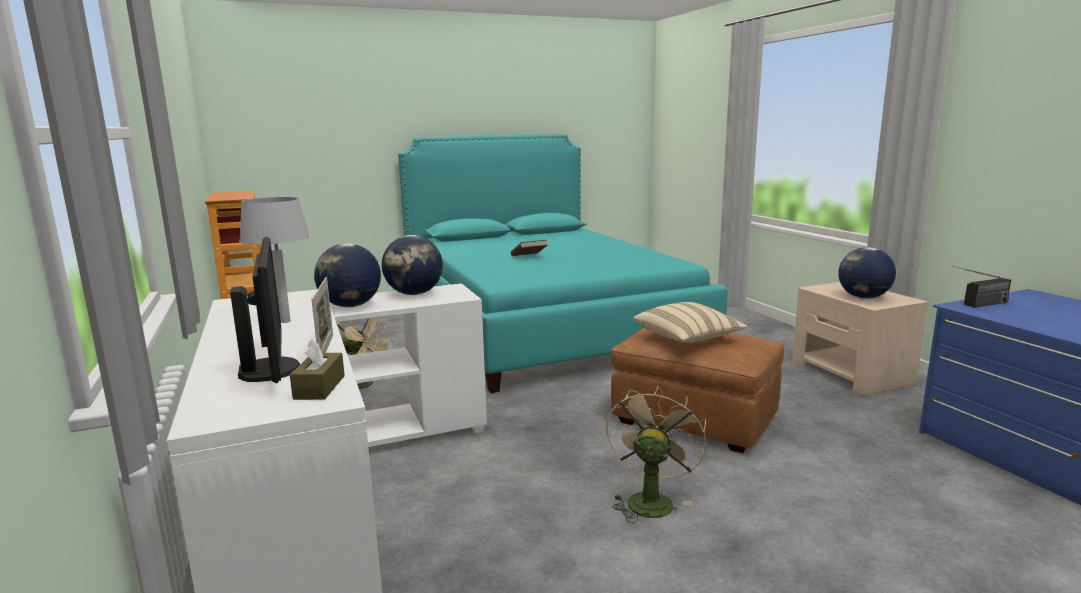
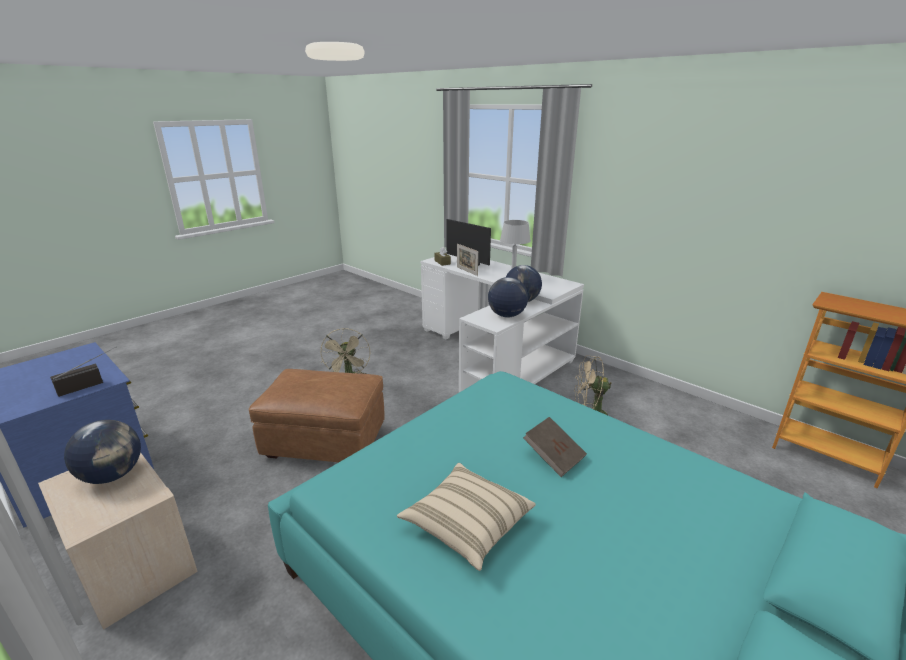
camera: 155 degrees right, 10 degrees up
(687, 338) = (326, 380): beige pillow -> beige pillow (467, 525)

